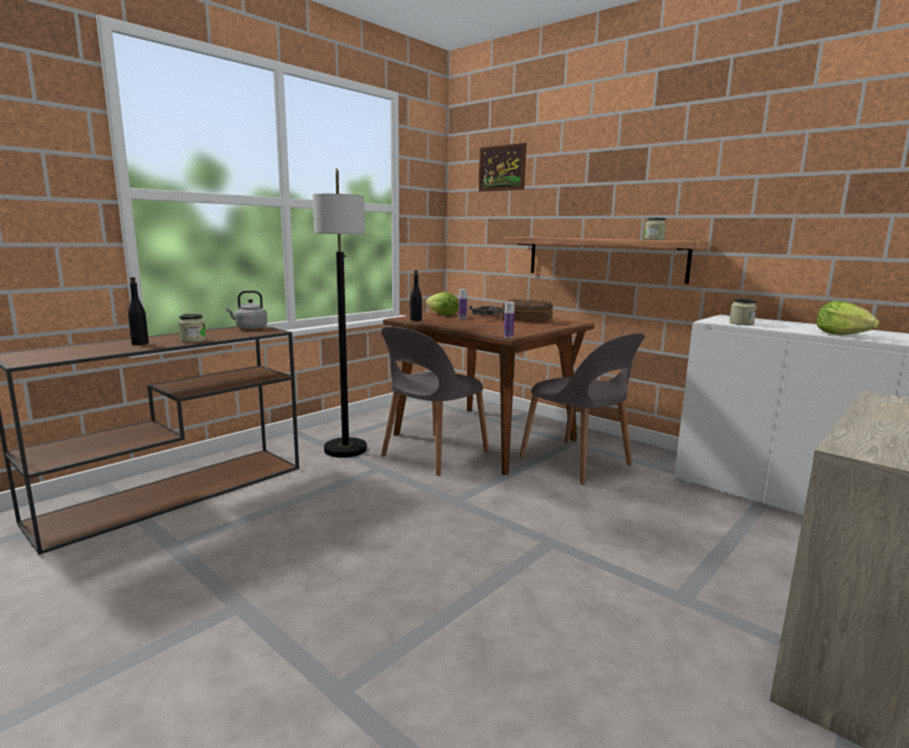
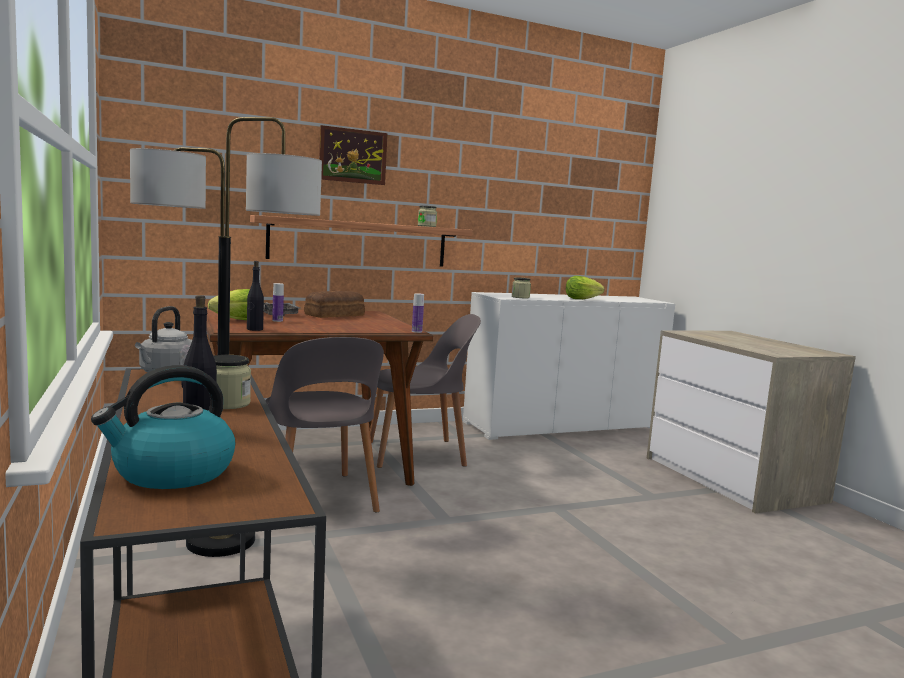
camera: 65 degrees left, 5 degrees down
(65, 350) = (172, 473): none -> kettle
(502, 168) = (212, 123): picture -> picture (353, 156)

